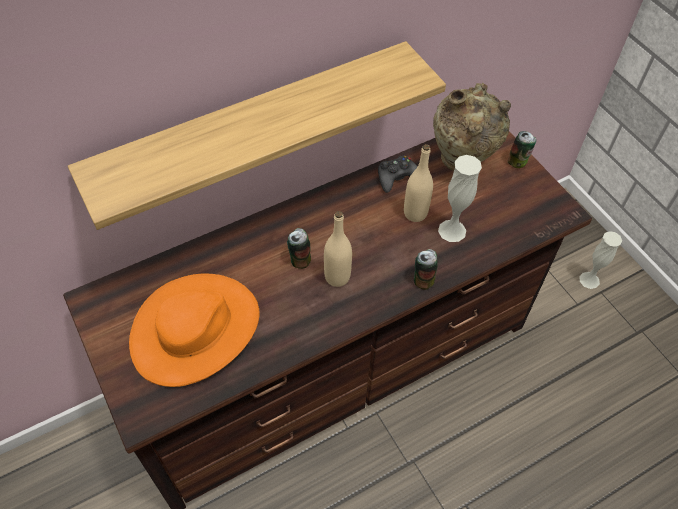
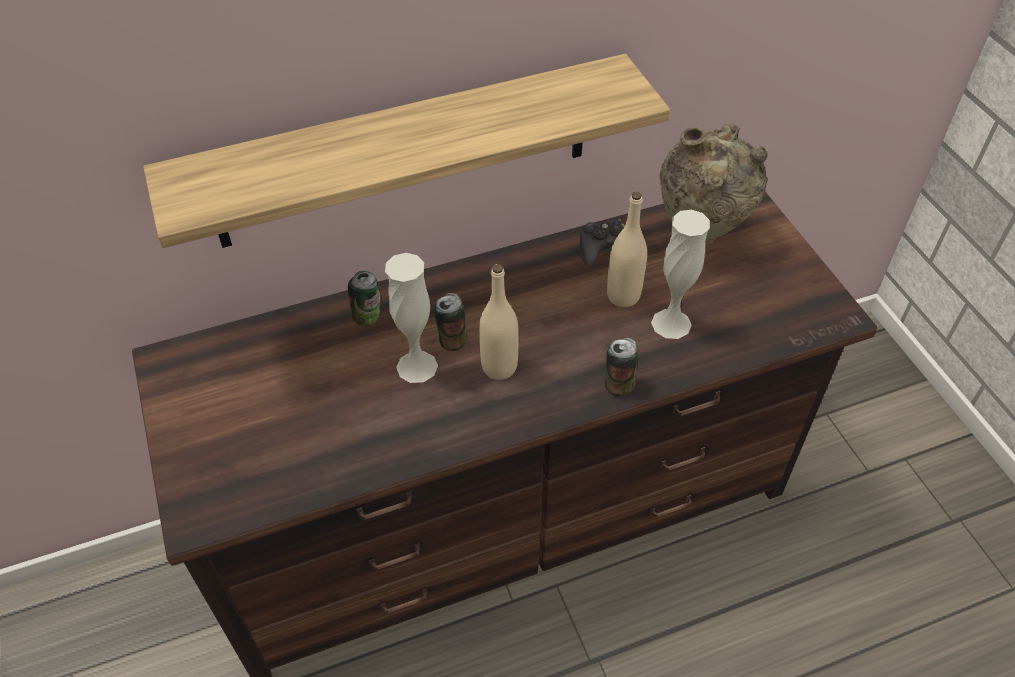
camera: 10 degrees right, 5 degrees down
(196, 330) = (294, 415): orange hat -> none
(518, 162) = (780, 244): can -> can (368, 316)
(589, 280) = (889, 440): white vase -> white vase (417, 366)

